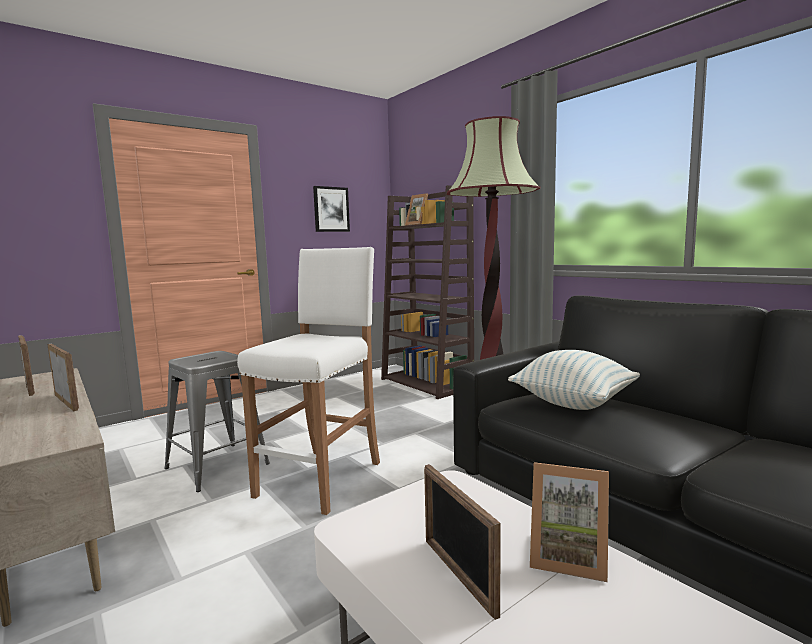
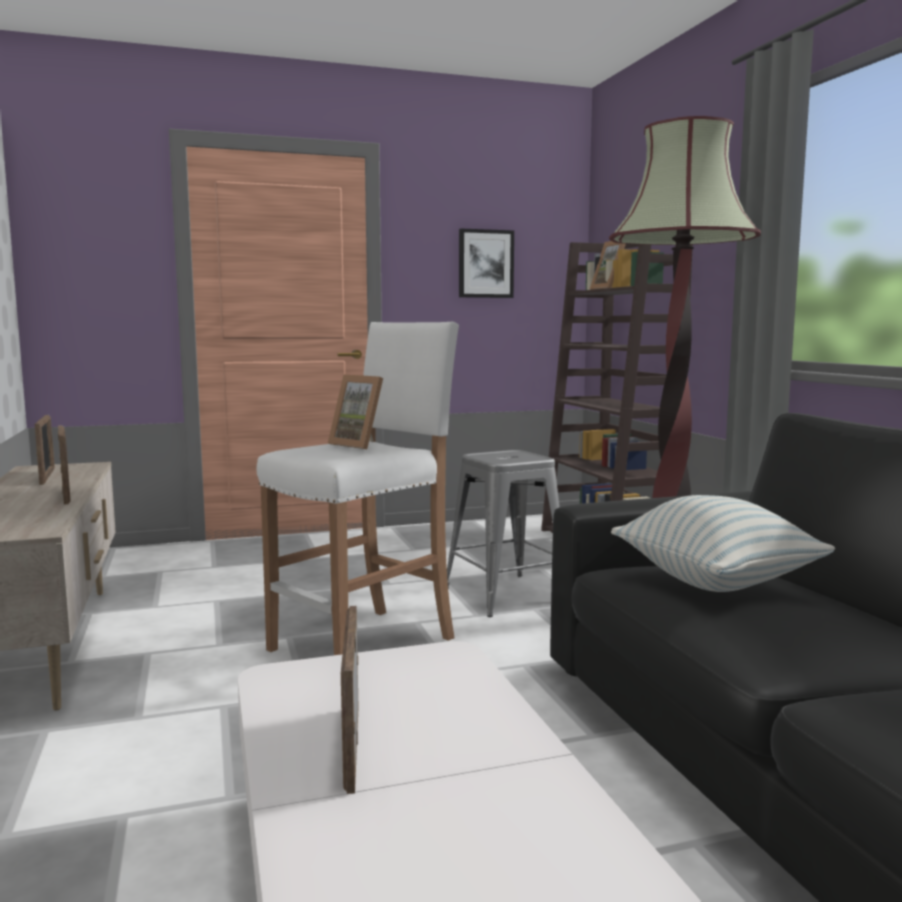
camera: 20 degrees right, 0 degrees up
(217, 466) = (251, 608): grey stool -> grey stool (505, 595)
(567, 557) = (504, 759): picture frame -> picture frame (360, 445)

